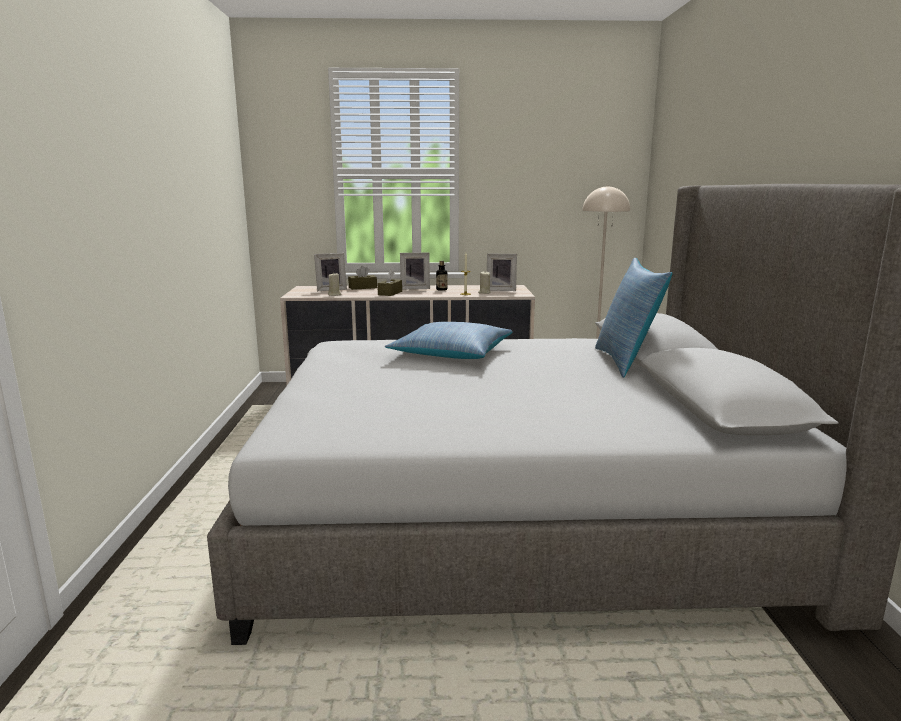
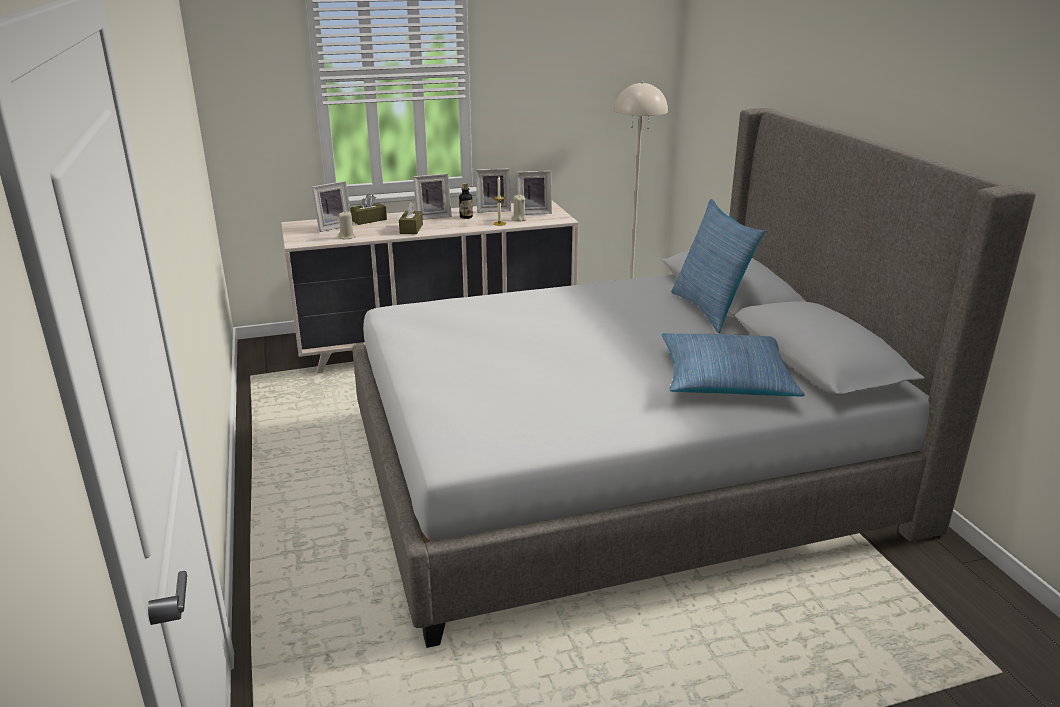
camera: 15 degrees left, 10 degrees up
(451, 353) = (533, 315): pillow -> pillow (726, 379)
(468, 287) = (493, 210): none -> picture frame

